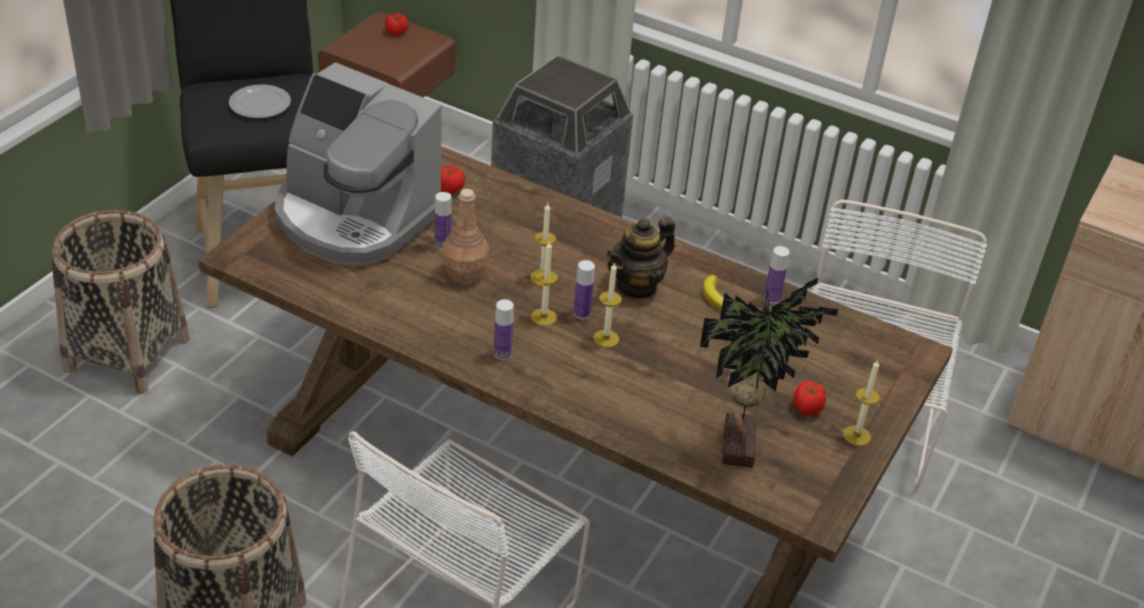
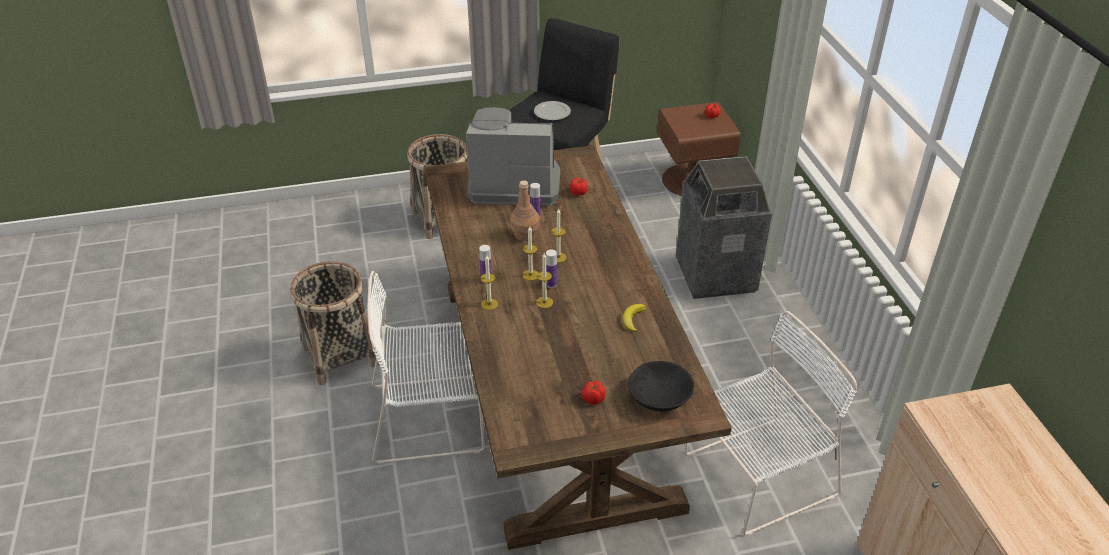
camera: 50 degrees right, 0 degrees up
(354, 218) = (513, 183): coffee machine -> coffee machine turned 105 degrees clockwise
(637, 286) = (599, 288): teapot -> none
(742, 444) = (532, 392): potted plant -> none
(771, 298) = (663, 336): bottle -> none
(856, 435) = (598, 429): candle -> candle (489, 304)
(858, 362) = (659, 397): none -> black bowl

